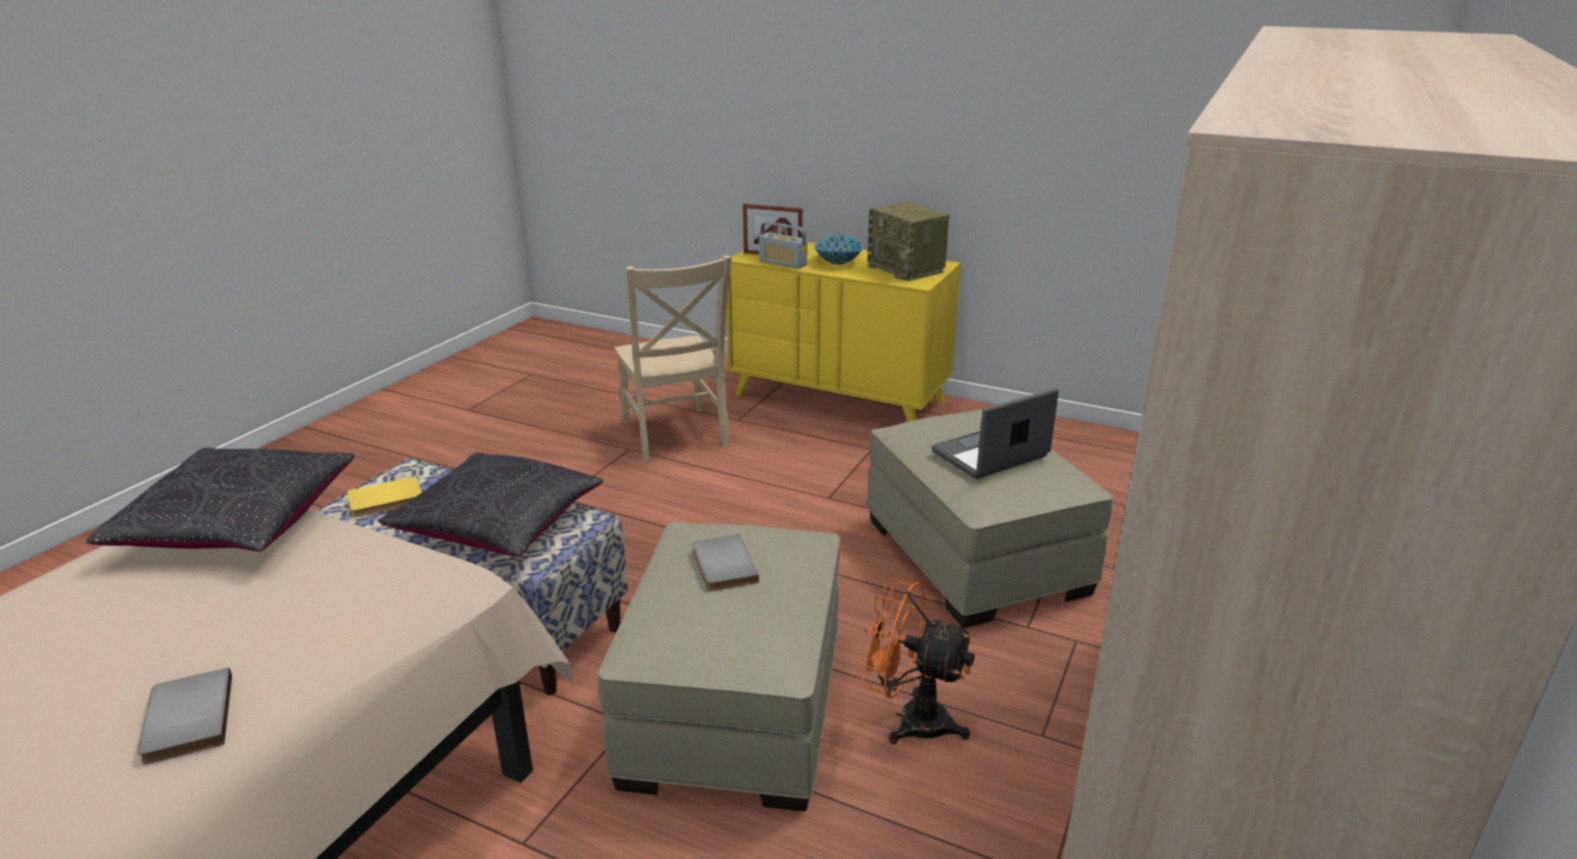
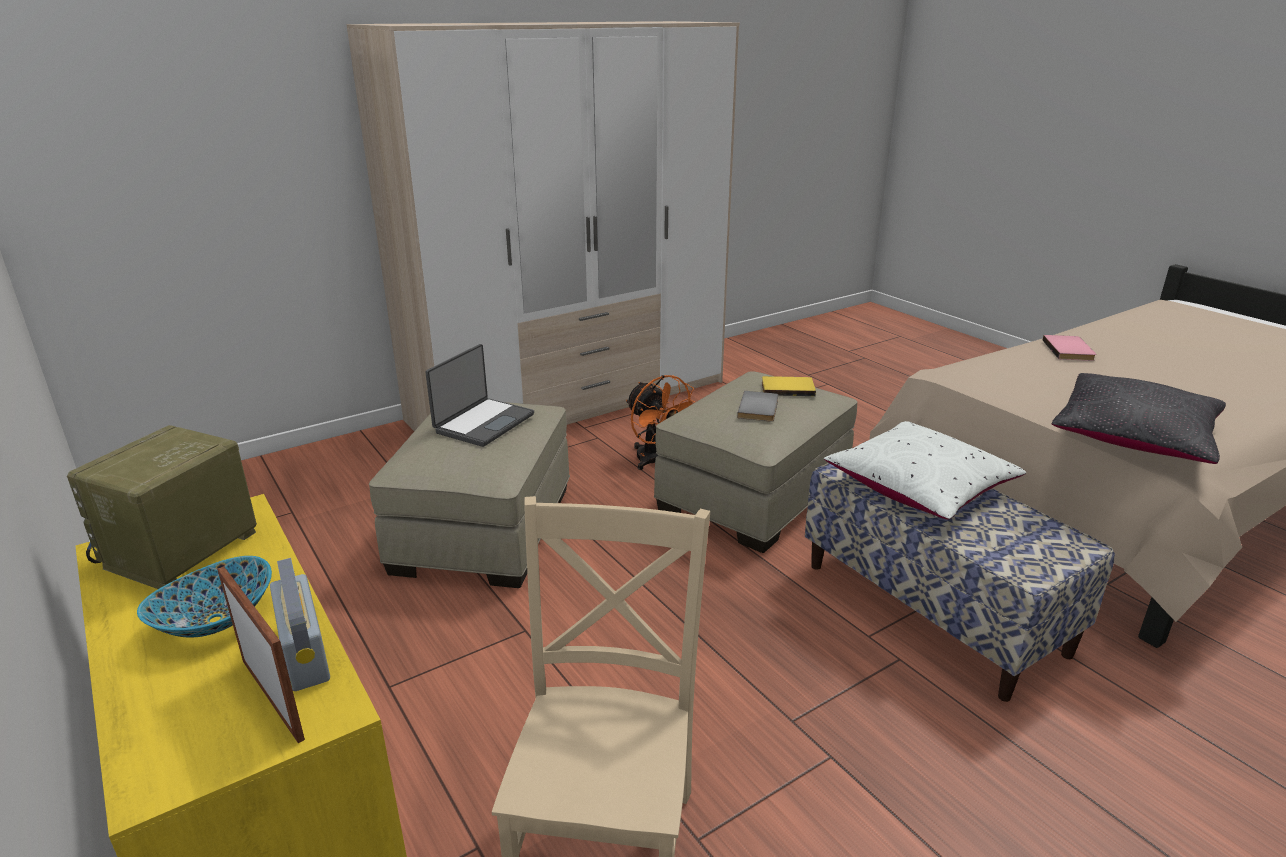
camera: 150 degrees left, 0 degrees up
(184, 720) = (1070, 350): grey book -> pink book
(386, 501) = (1038, 540): yellow book -> yellow book (787, 388)
(499, 524) = (919, 488): black pillow -> white pillow
(907, 269) = (181, 552): radio -> radio turned 150 degrees counterclockwise
(991, 455) = (483, 423): laptop -> laptop turned 60 degrees counterclockwise

